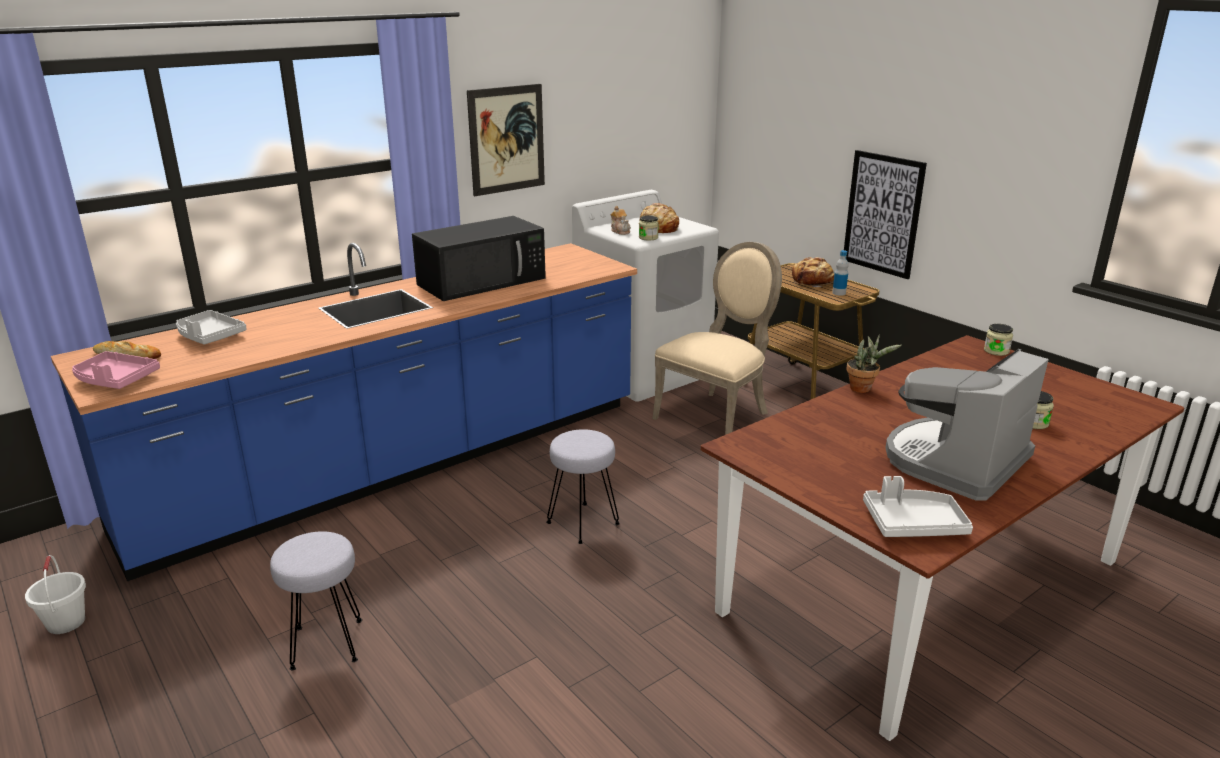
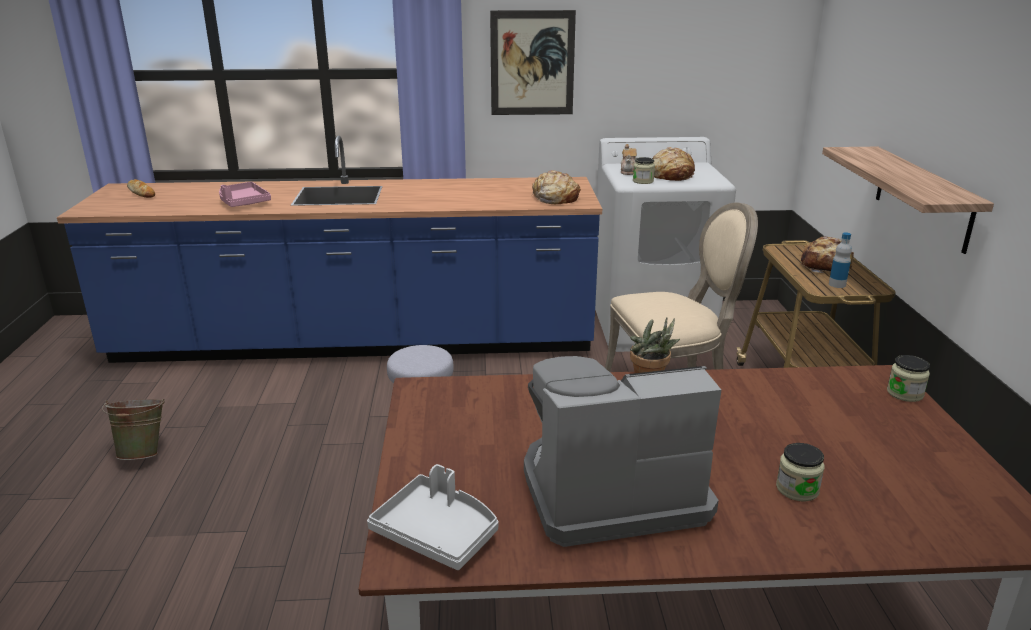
camera: 35 degrees right, 0 degrees up
(65, 622) = (49, 375): white bucket -> none
(115, 380) = (105, 205): pink tray -> pink tray (243, 202)
(209, 336) = (204, 191): grey tray -> none
(327, 643) = (144, 453): grey stool -> green bucket
(483, 281) = (452, 192): black microwave -> none
(583, 267) = (554, 198): none -> bread
(883, 214) = (923, 197): picture -> shelf

